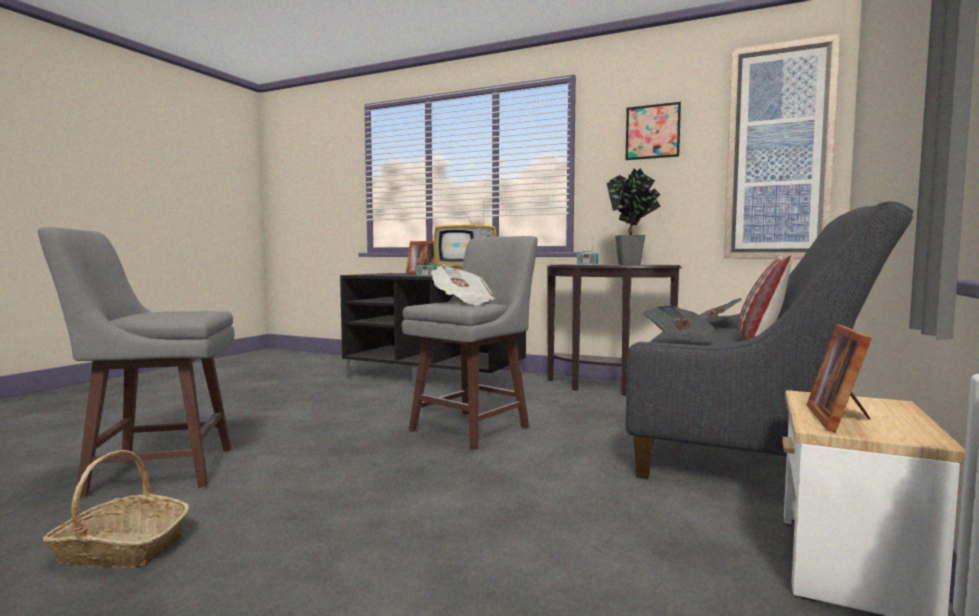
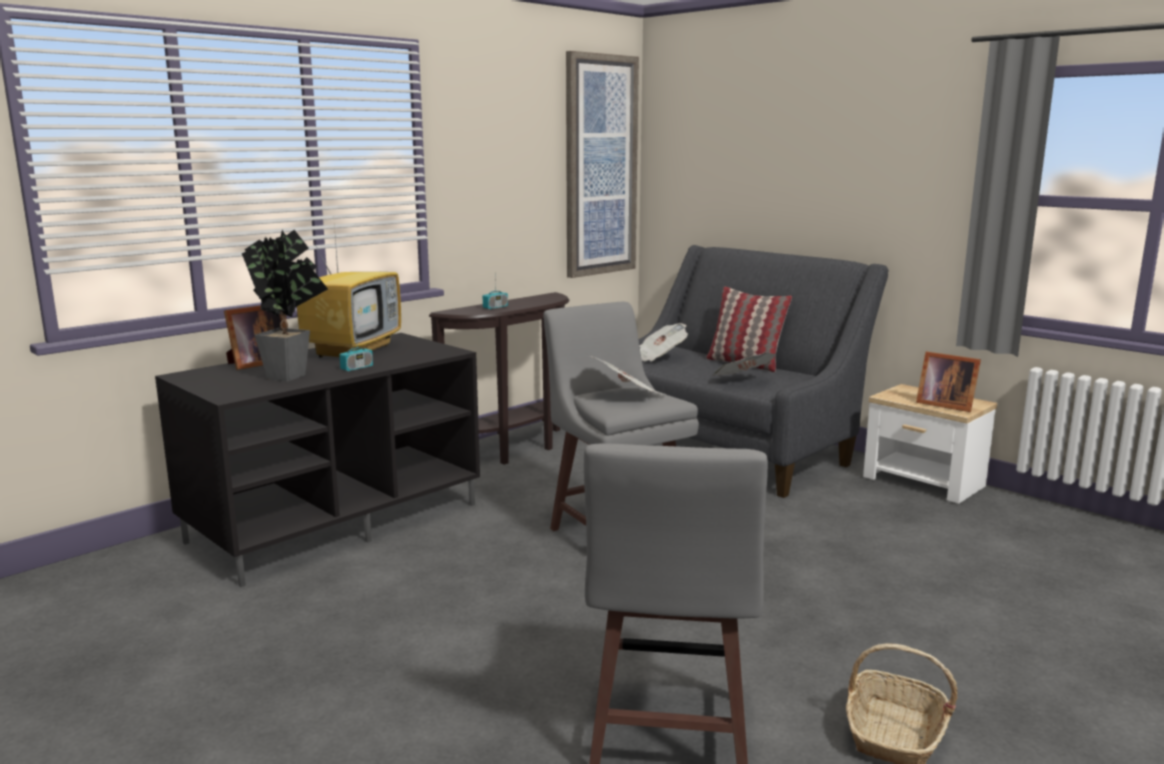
camera: 70 degrees left, 10 degrees up
(633, 264) = (540, 300): potted plant -> potted plant (292, 375)
(652, 131) = (504, 133): picture -> none

